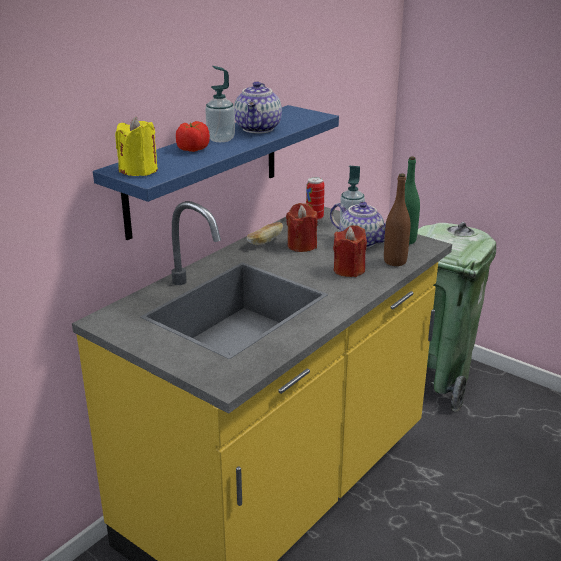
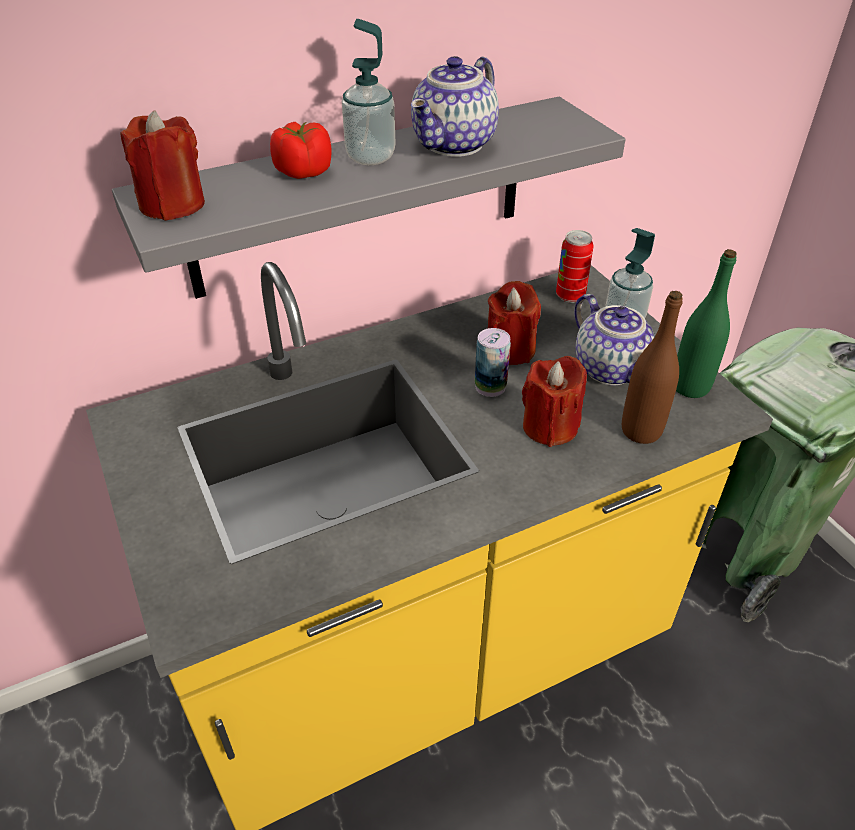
camera: 25 degrees right, 15 degrees up
(139, 170) = (172, 205): yellow candle -> red candle
(204, 170) = (360, 198): blue shelf -> grey shelf
(265, 241) = (459, 326): bread -> none
(304, 262) = (490, 387): none -> can

